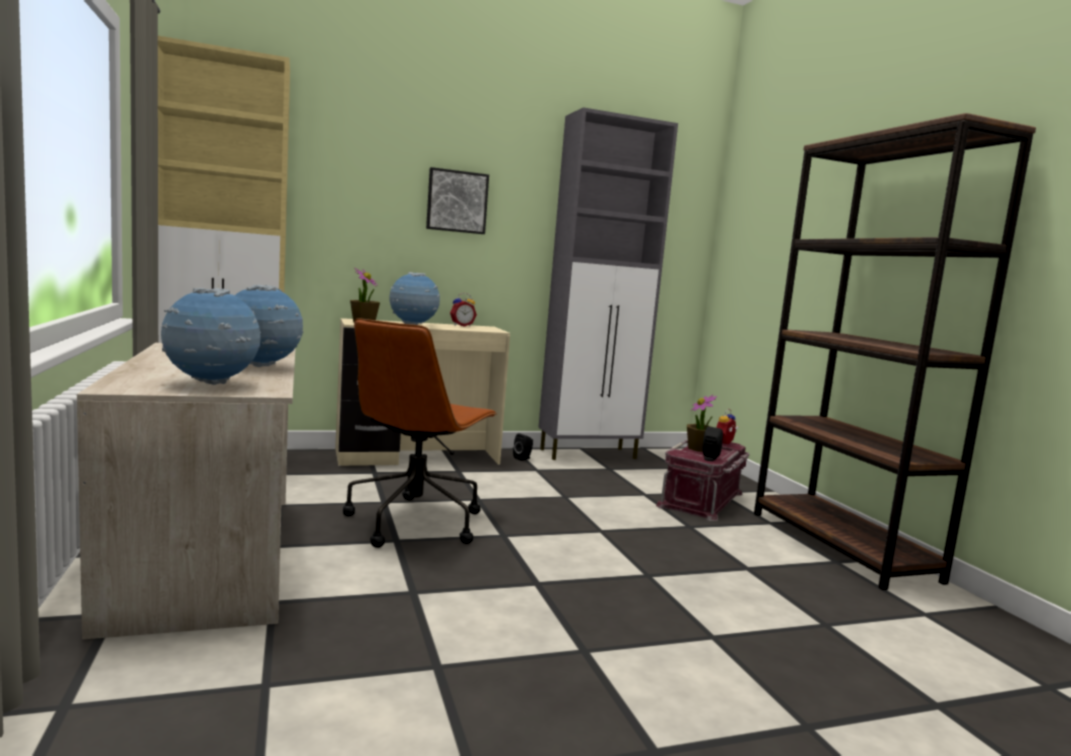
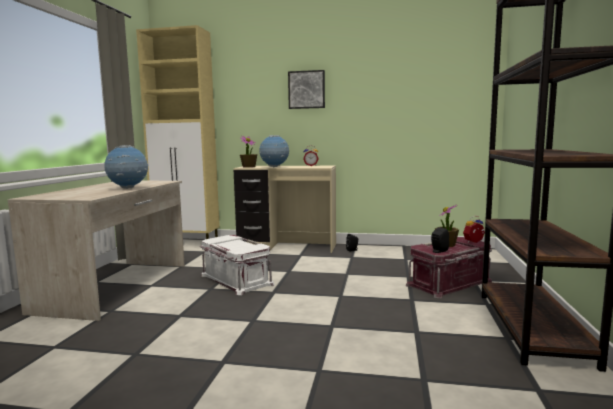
camera: 30 degrees right, 0 degrees up
(211, 384) = (74, 195): globe -> none
(415, 521) = (235, 280): brown office chair -> white storage box
(589, 454) = (404, 249): grey cabinet -> none

